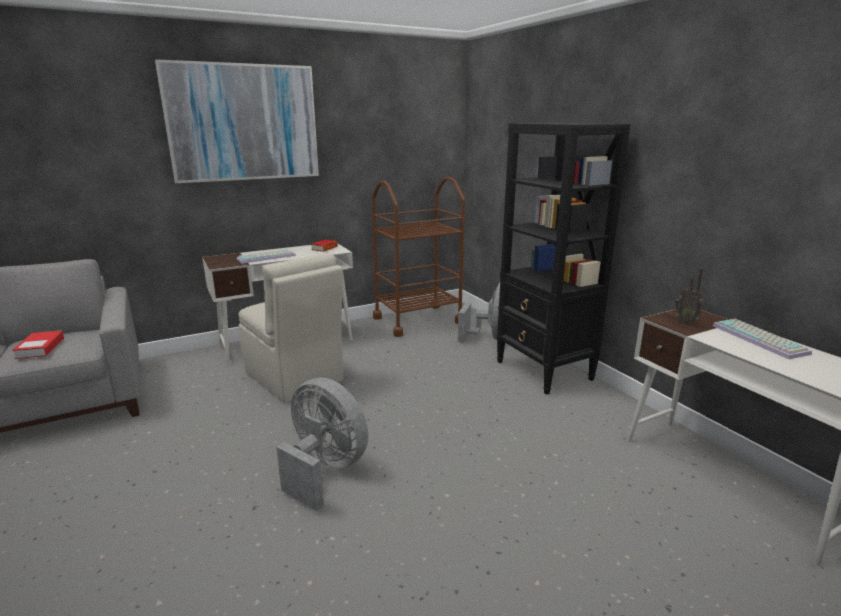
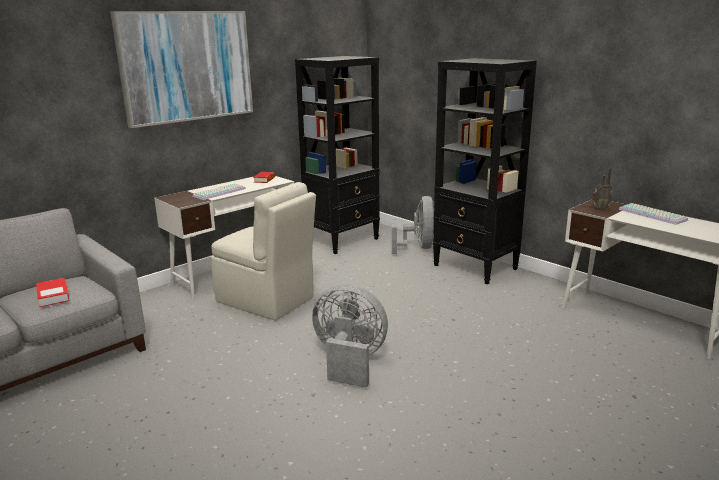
camera: 15 degrees left, 0 degrees up
(417, 320) = (343, 240): brown cart -> black bookcase

